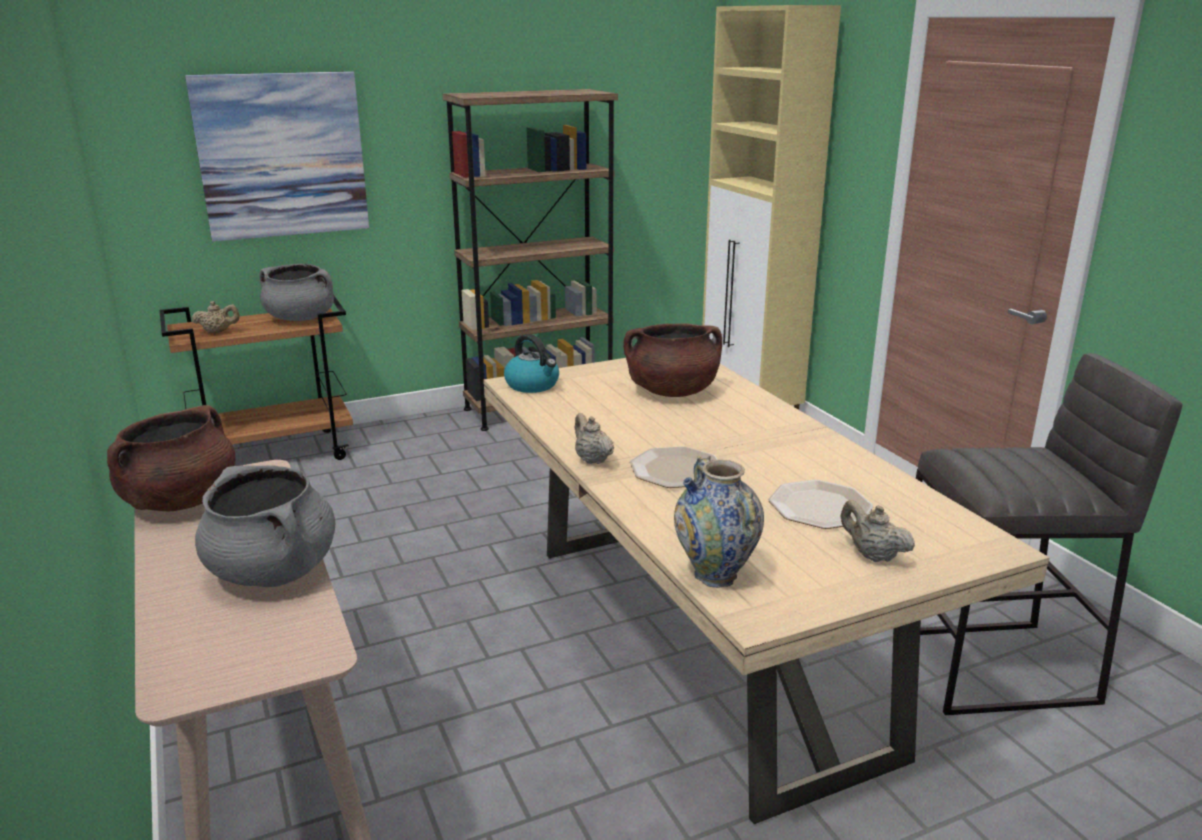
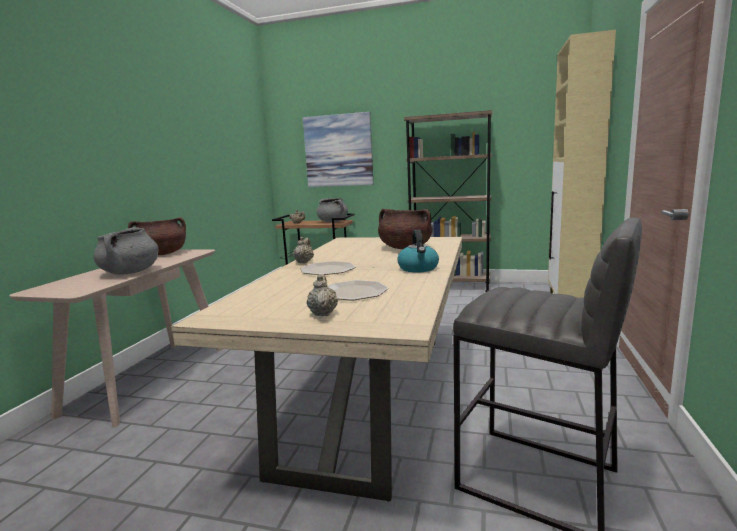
camera: 40 degrees right, 10 degrees down
(533, 385) = (350, 240): kettle -> kettle (418, 268)
(715, 575) = (235, 302): vase -> none

